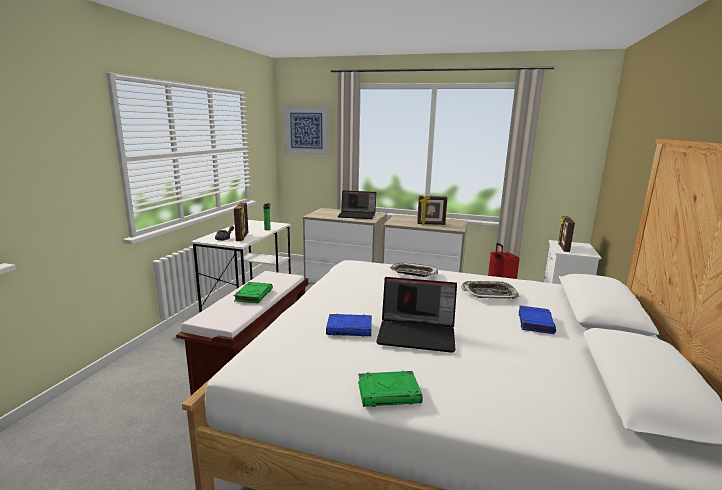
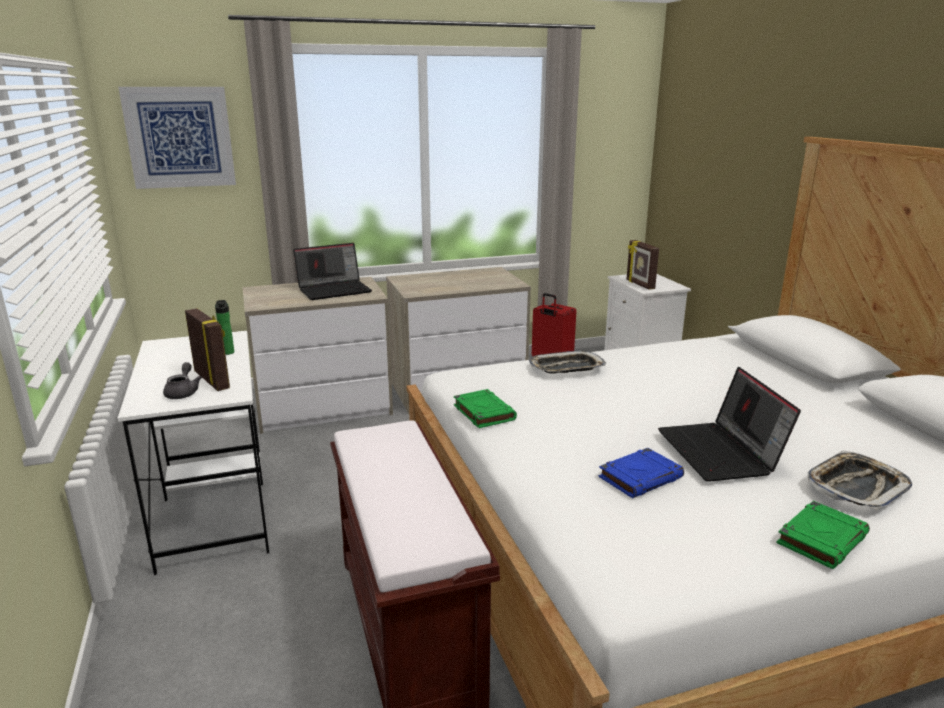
camera: 35 degrees left, 5 degrees up
(253, 295) = (404, 480): green book -> green book (483, 412)
(417, 334) = (721, 452): laptop -> laptop turned 105 degrees clockwise
(431, 224) = (468, 283): picture frame -> none
(489, 293) = (690, 371): tray -> tray (856, 486)
(535, 322) = (783, 393): blue book -> none

